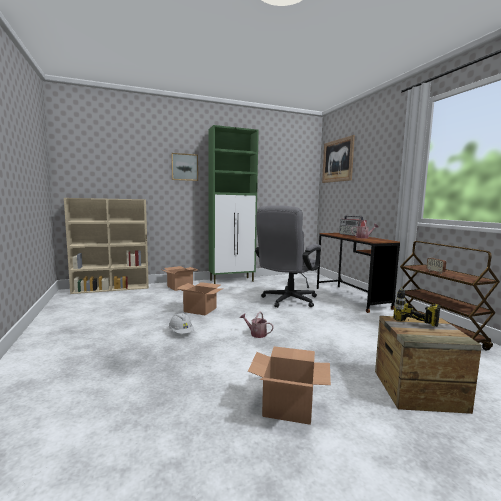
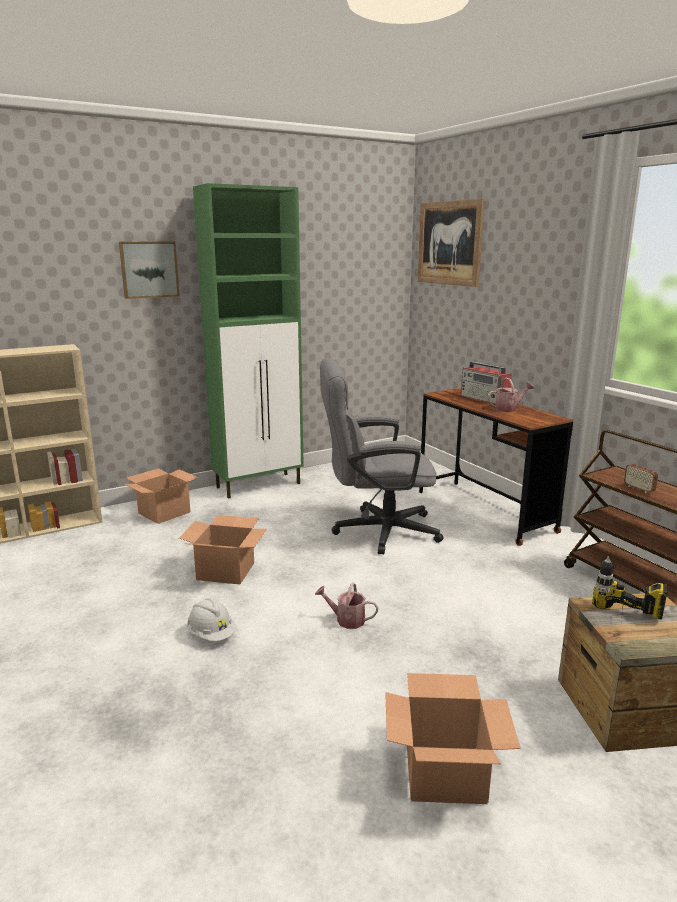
camera: 10 degrees left, 10 degrees up
(287, 301) = (376, 531): grey office chair -> grey office chair turned 60 degrees clockwise

